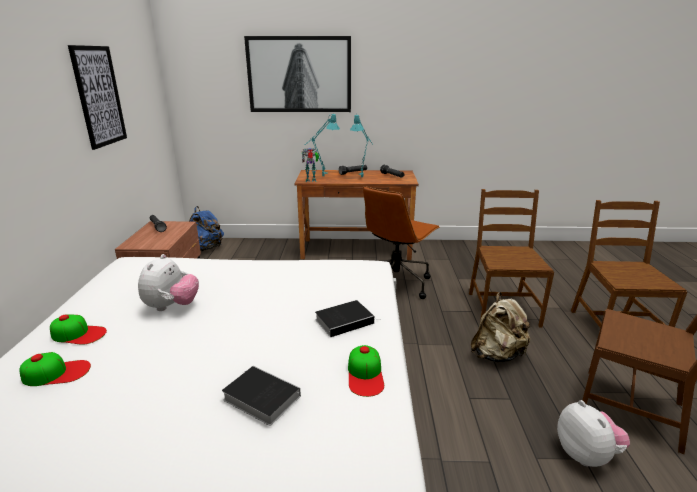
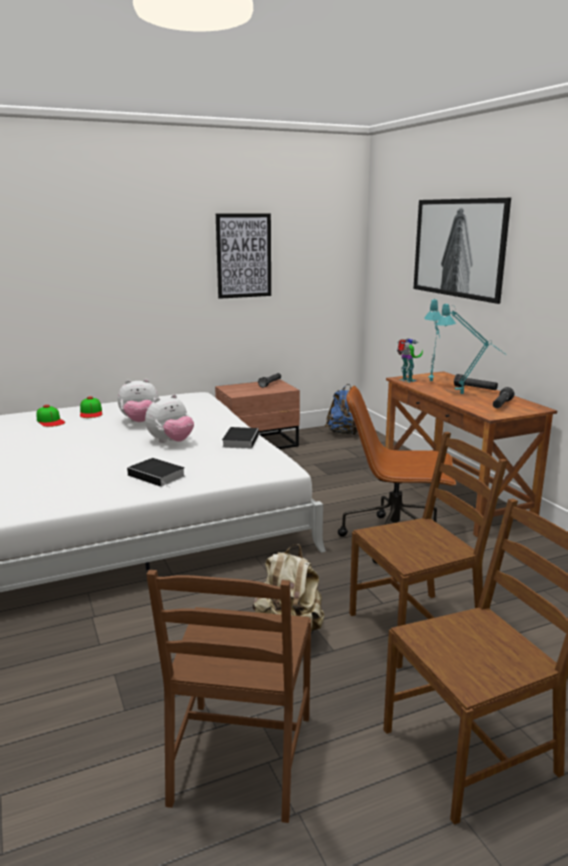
camera: 65 degrees right, 5 degrees down
(259, 397) = (39, 469): book -> book (240, 440)
(365, 374) = (80, 496): cap -> none
(586, 454) = (132, 711): plush toy -> plush toy (171, 442)

